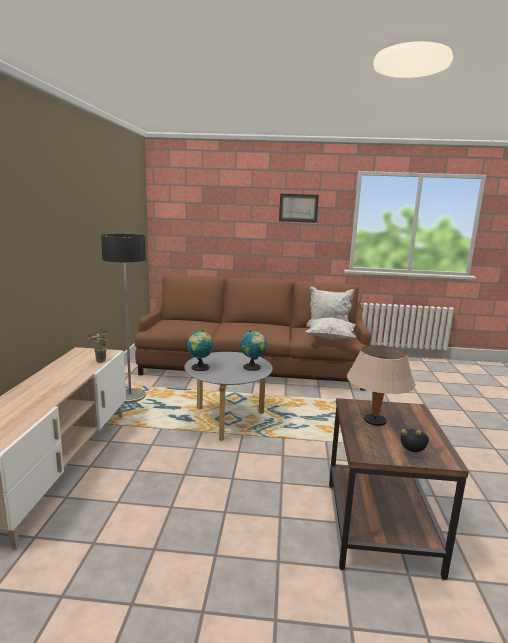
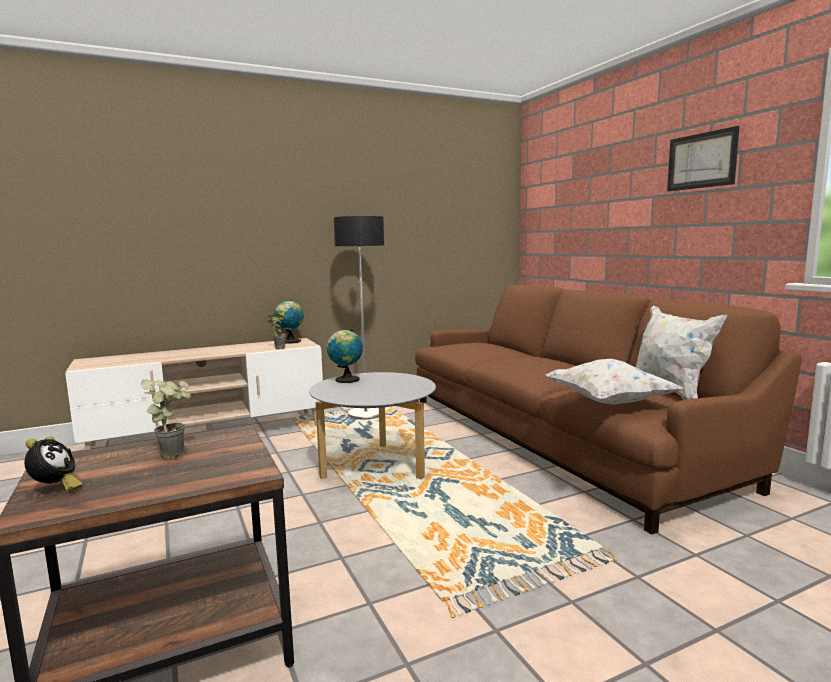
camera: 60 degrees right, 5 degrees down
(253, 367) = (385, 395): globe -> globe (290, 342)
(374, 421) = (175, 453): beige table lamp -> potted plant

